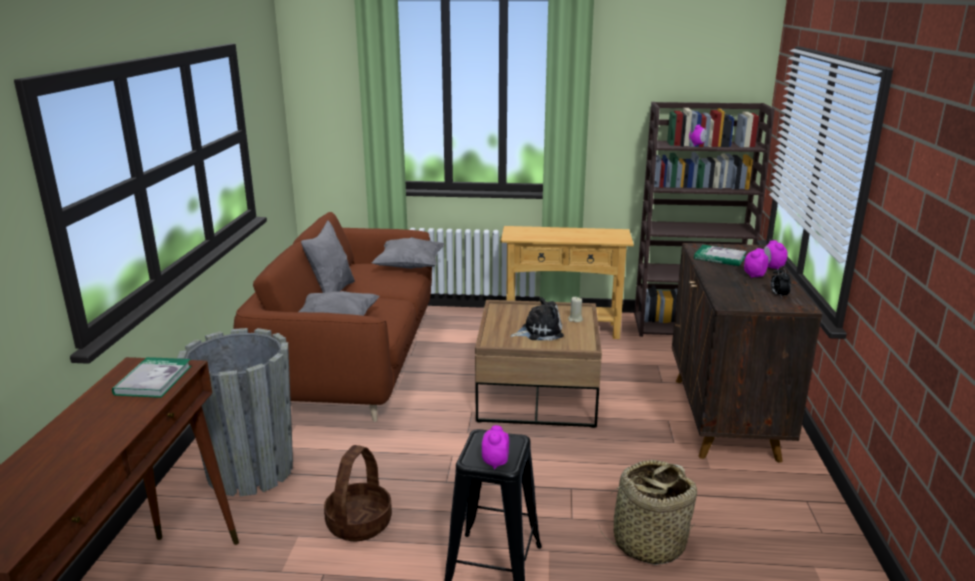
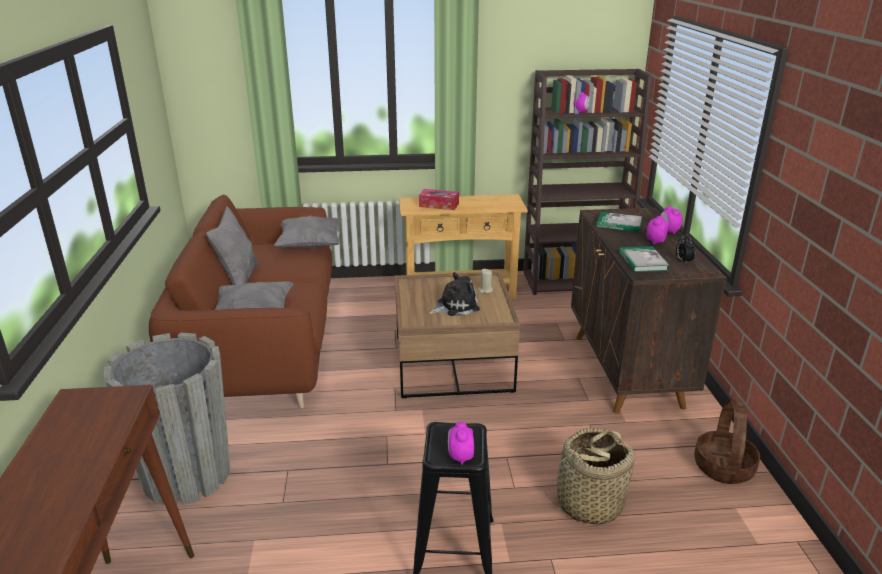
camera: 10 degrees left, 5 degrees up
(153, 380) = (101, 414): book -> book (643, 261)
(359, 523) = (312, 518): basket -> basket (723, 467)
(542, 234) = (439, 205): none -> tissue box

